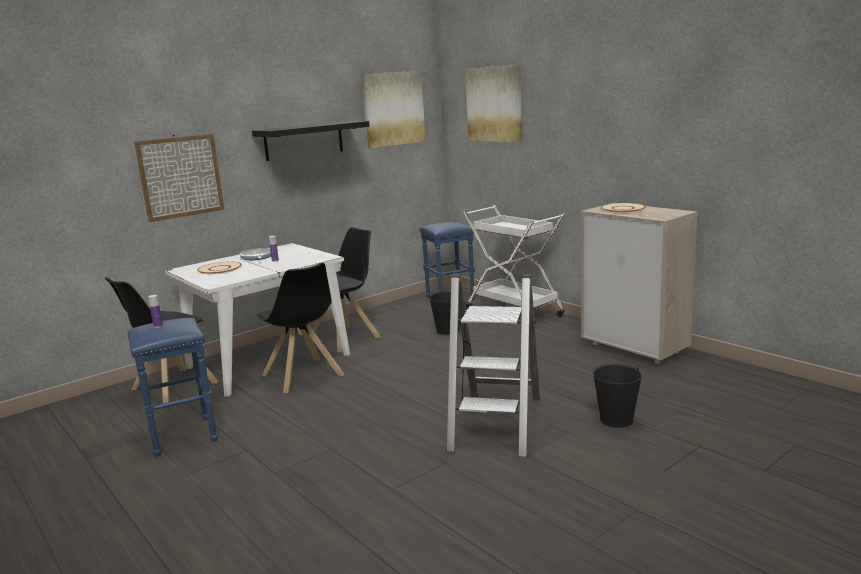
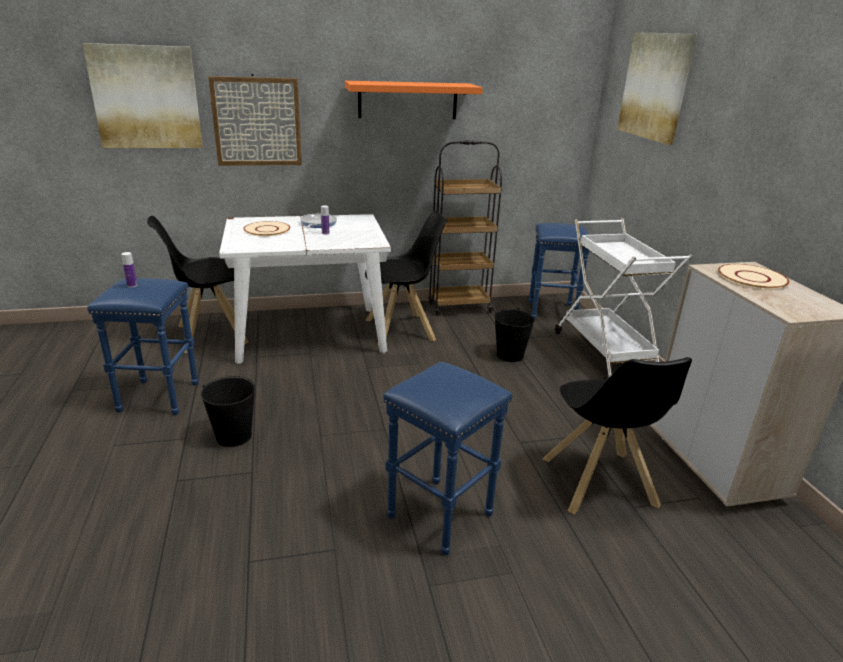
camera: 25 degrees right, 10 degrees up
(303, 376) = (320, 364): black chair -> black chair (599, 484)
(304, 140) = (408, 100): black shelf -> orange shelf
(376, 313) = (459, 308): none -> brown cart
(393, 109) = (533, 75): picture -> picture (146, 97)
(497, 423) = (442, 514): grey step ladder -> blue stool
(616, 419) = (591, 580): black bucket -> black bucket (234, 436)

